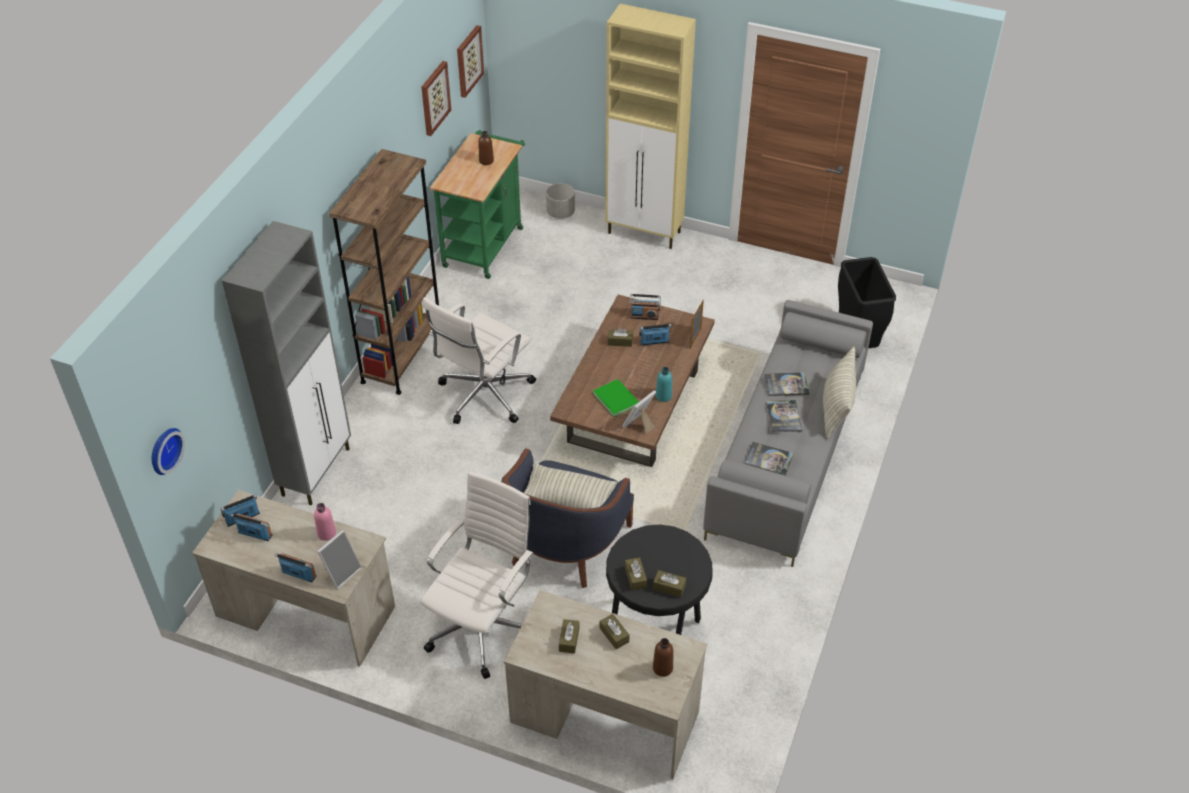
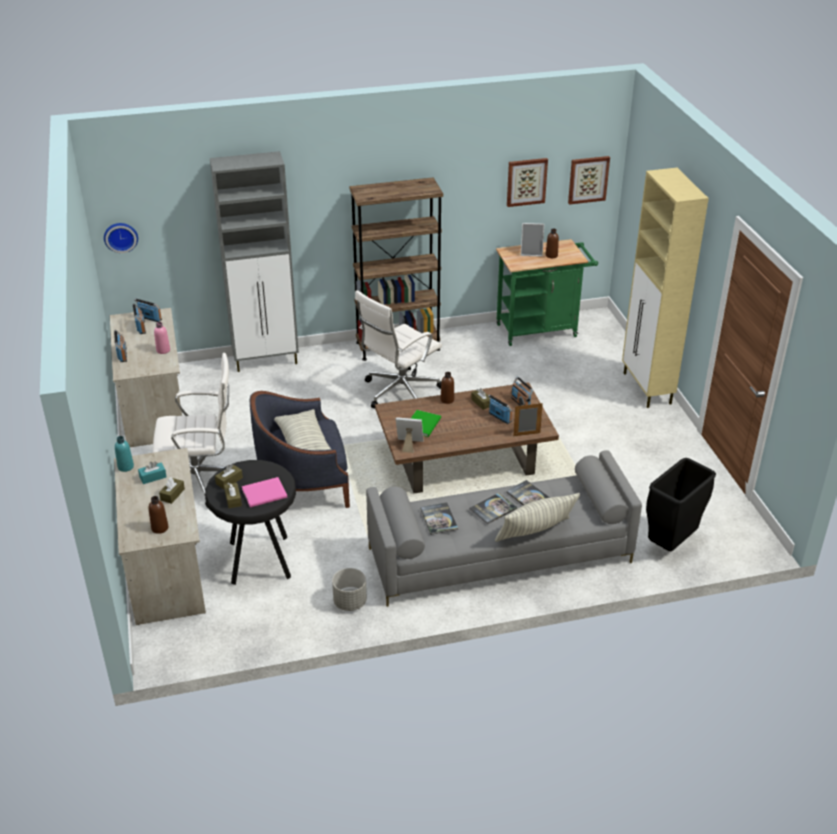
camera: 55 degrees right, 10 degrees down
(341, 572) = (136, 368): picture frame -> picture frame (531, 252)
(483, 395) = (399, 392): white office chair -> white office chair turned 45 degrees counterclockwise
(560, 213) = (614, 345): grey planter -> grey planter (350, 602)
(569, 640) = (153, 477): brown tissue box -> turquoise tissue box
(593, 362) = (447, 400): none -> brown bottle
(663, 396) = (449, 444): turquoise bottle -> turquoise bottle (125, 467)
(681, 558) = (266, 494): none -> pink book

